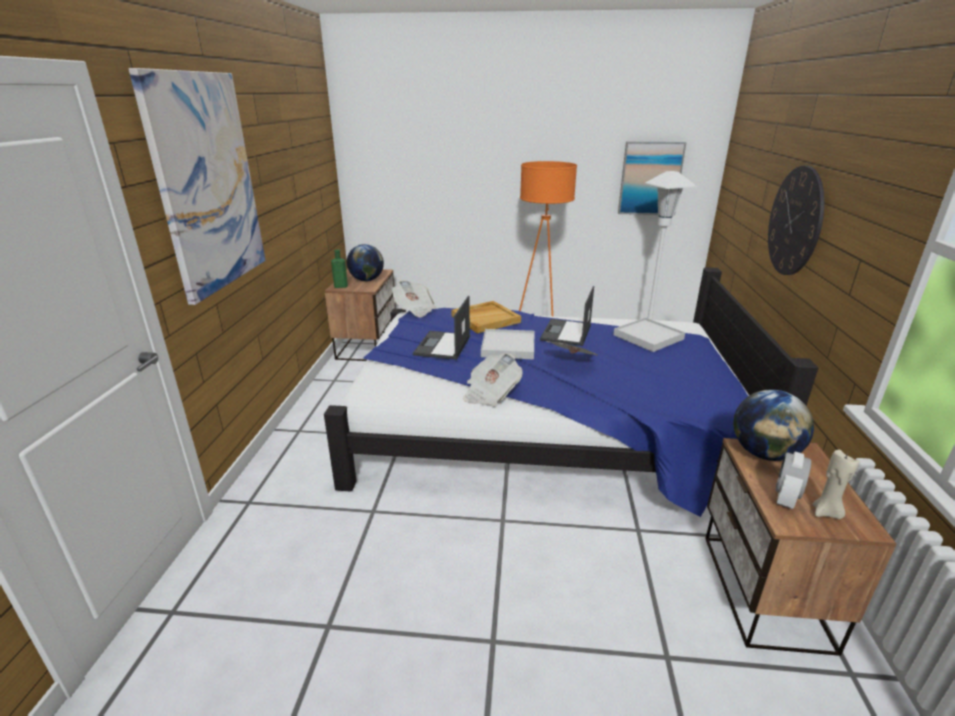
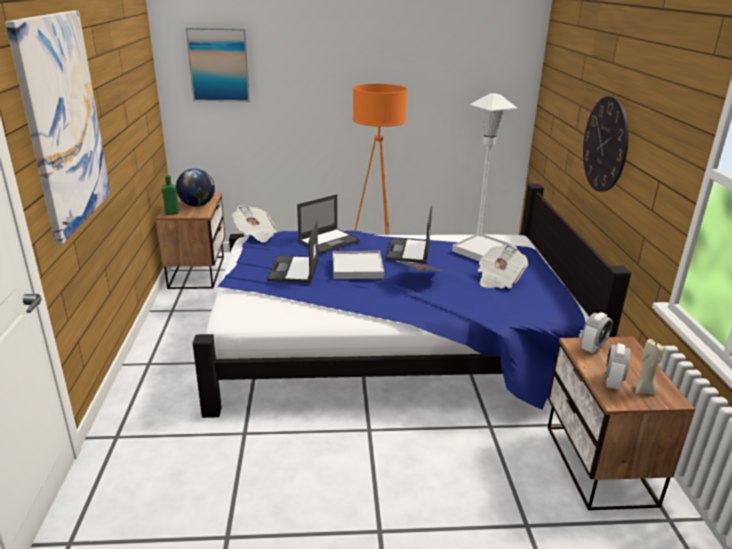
camera: 10 degrees left, 0 degrees up
(486, 319) = (329, 241): beige tray -> laptop
(490, 393) = (350, 313): newspaper -> newspaper (498, 279)
(650, 178) = (473, 98): picture -> picture (219, 65)
(764, 453) = (593, 348): globe -> alarm clock

